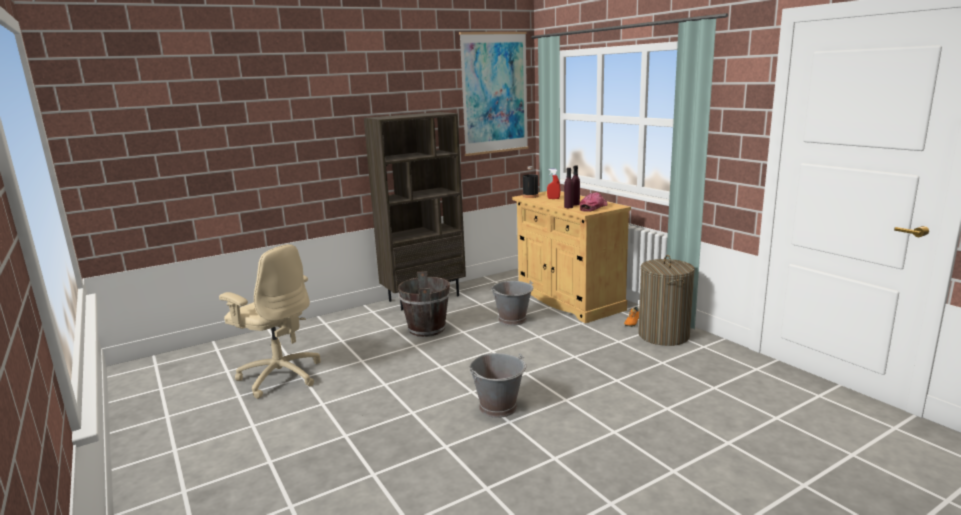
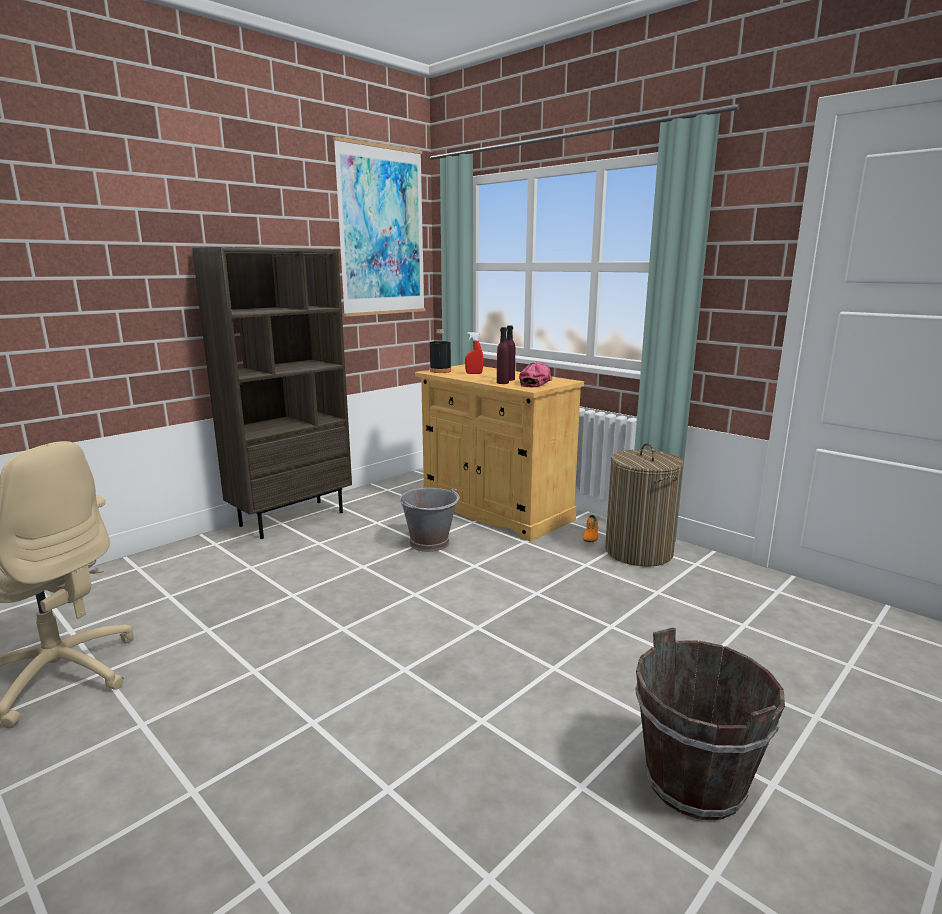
camera: 15 degrees left, 0 degrees up
(427, 329) = (307, 566): brown bucket -> brown bucket (695, 782)
(498, 407) = (456, 694): grey bucket -> none

